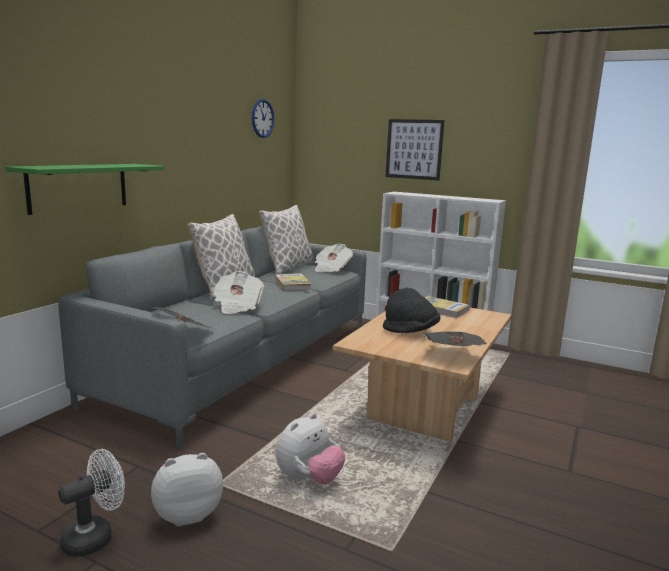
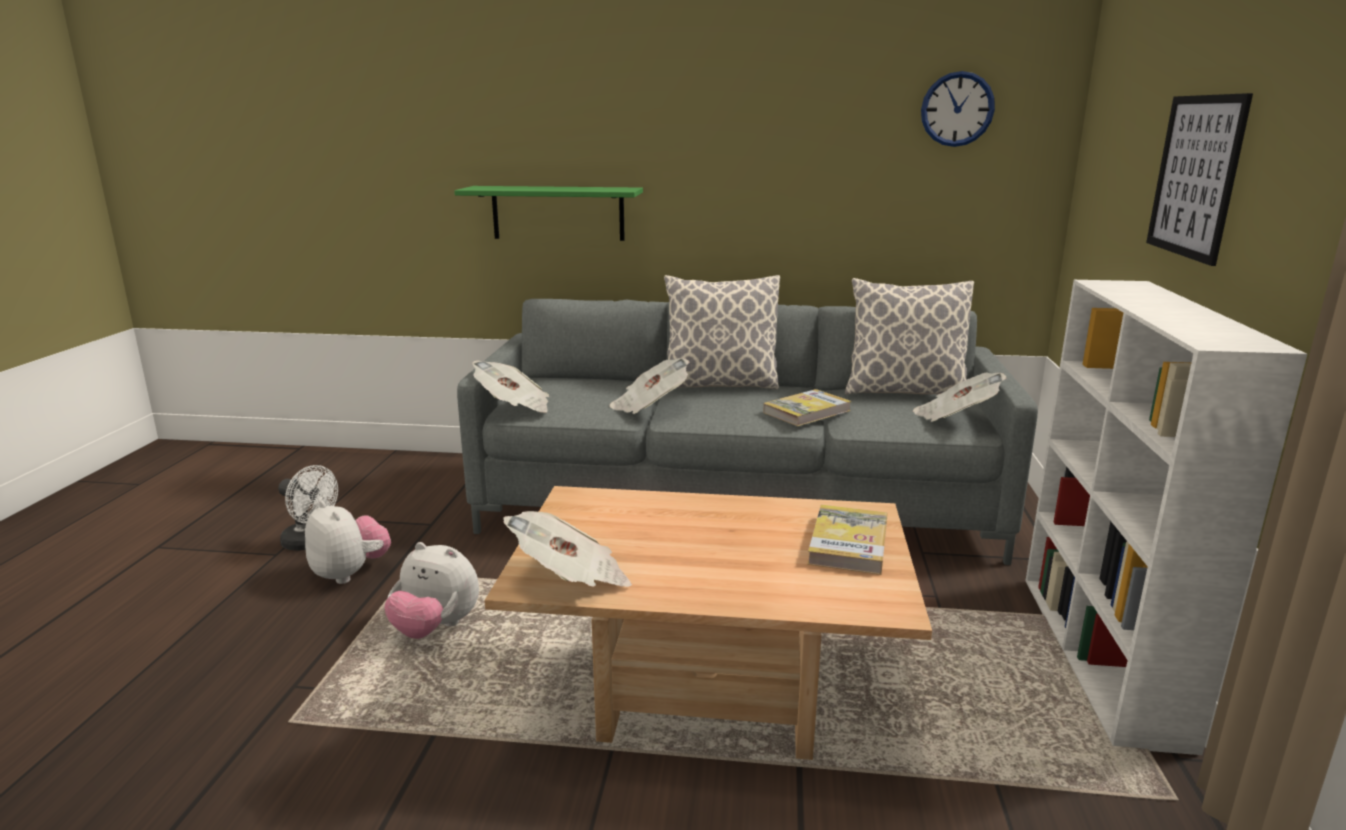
camera: 70 degrees right, 5 degrees up
(411, 332) = (668, 530): black hat -> none

